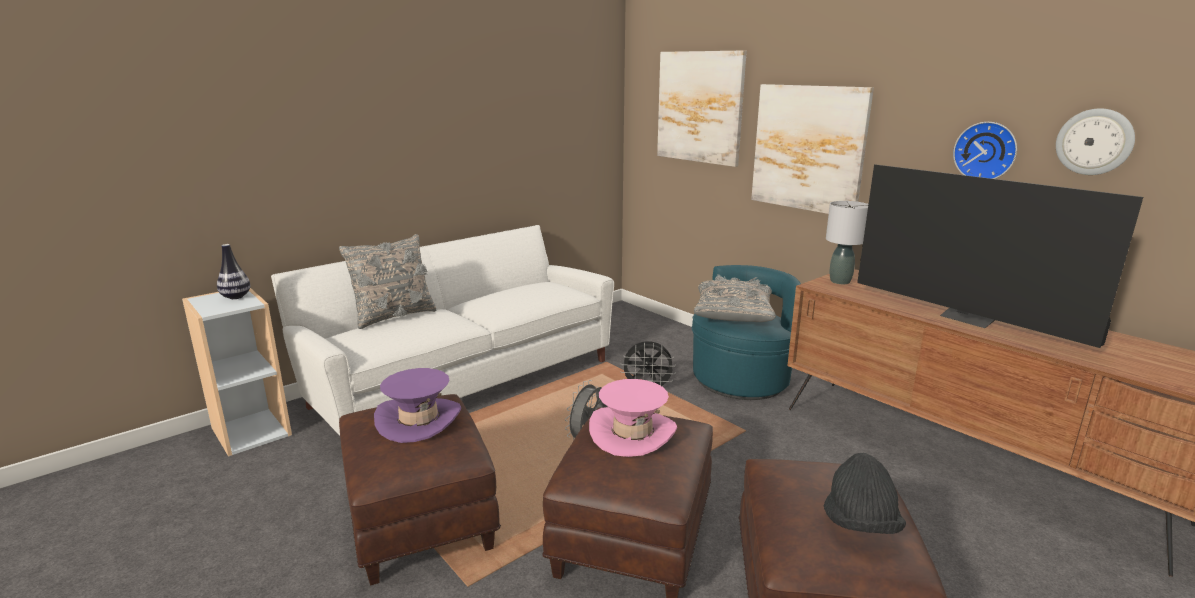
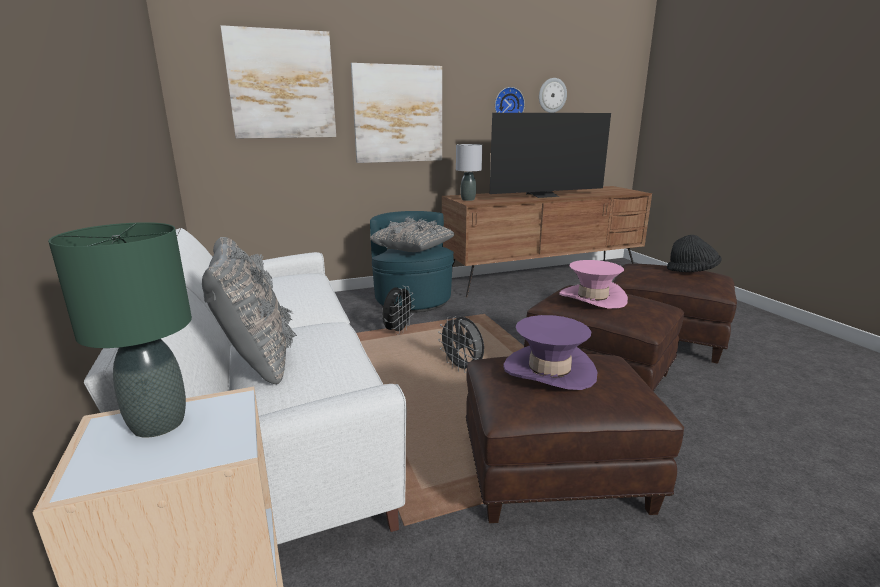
camera: 70 degrees left, 0 degrees up
(236, 297) = (158, 423): vase -> green table lamp

